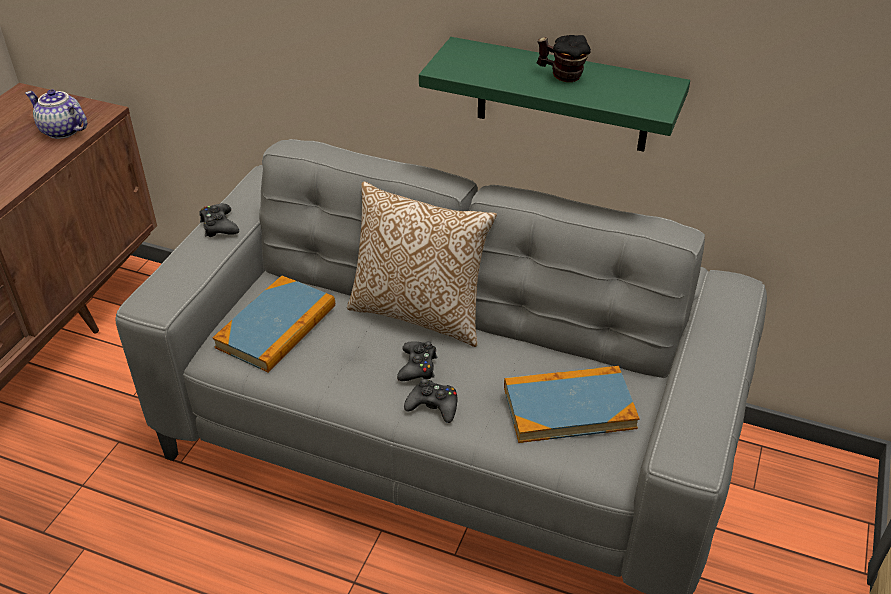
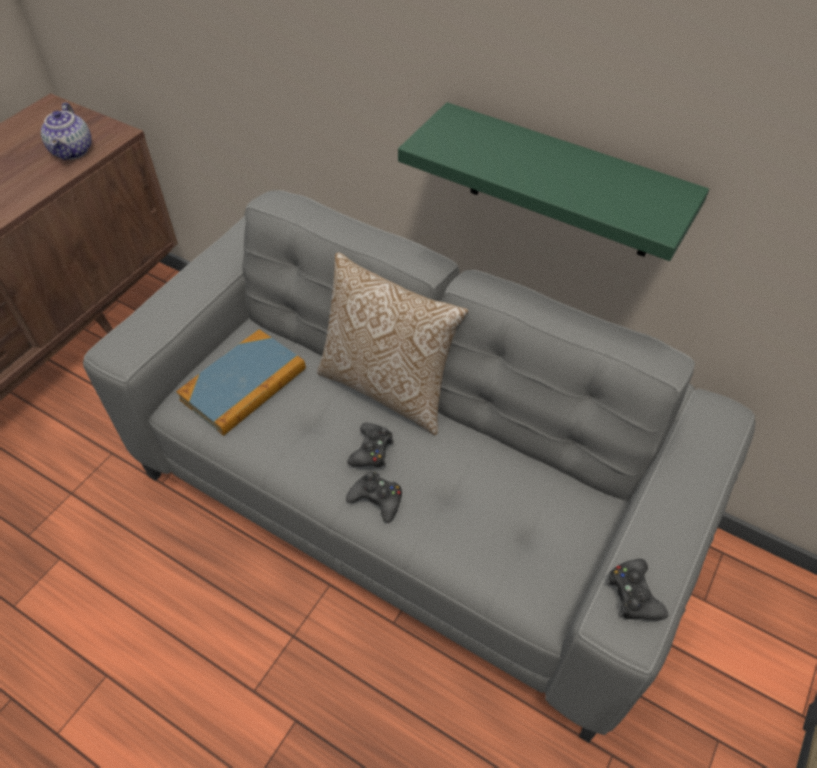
camera: 10 degrees right, 10 degrees up
(61, 131) = (73, 151): teapot -> teapot turned 135 degrees counterclockwise
(219, 226) = (203, 272): black game controller -> black game controller (633, 595)
(561, 75) = (558, 166): mug -> none
(569, 407) = (515, 523): book -> none

